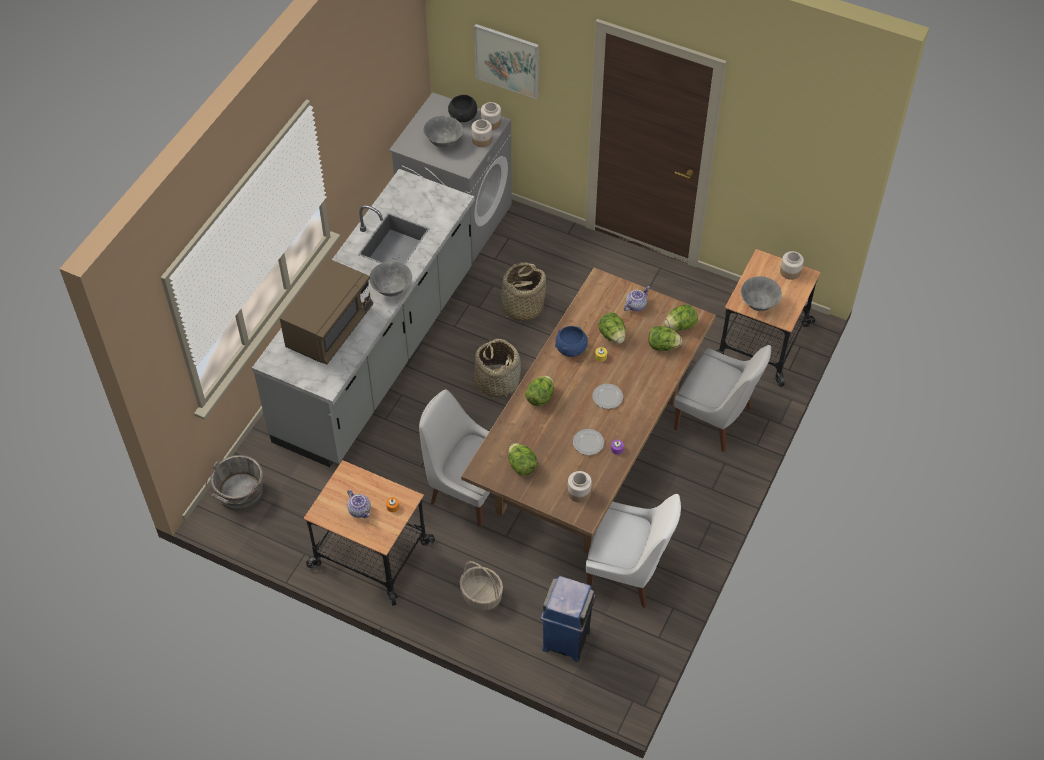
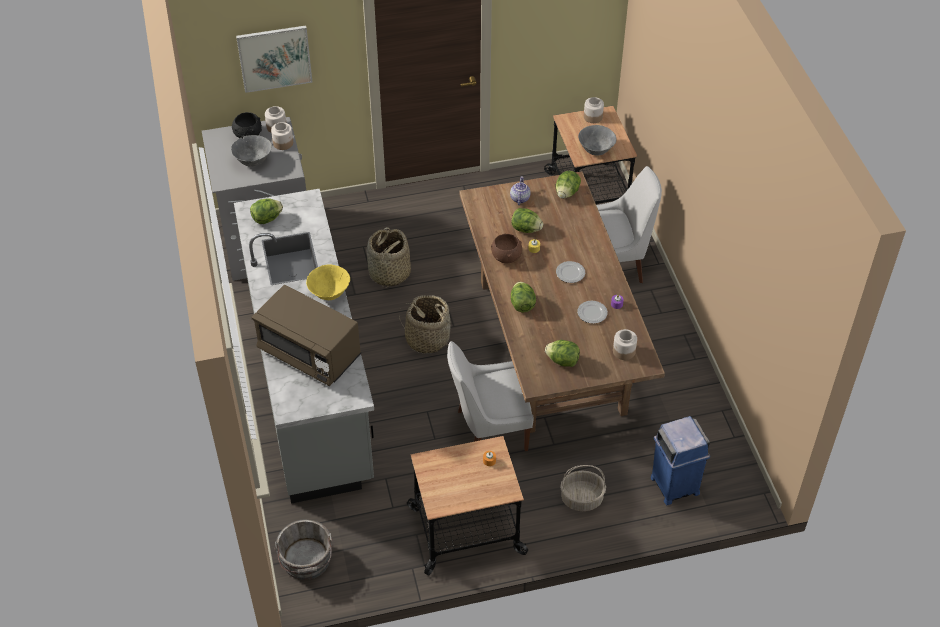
camera: 40 degrees left, 5 degrees down
(329, 328) = (309, 353): brown microwave -> brown microwave turned 135 degrees clockwise
(360, 510) = (467, 481): teapot -> none
(392, 290) = (329, 294): grey bowl -> yellow bowl
(571, 348) = (506, 256): blue bowl -> brown bowl
(628, 573) = (667, 408): white chair -> none
(662, 346) = (569, 214): lettuce -> lettuce (267, 219)

